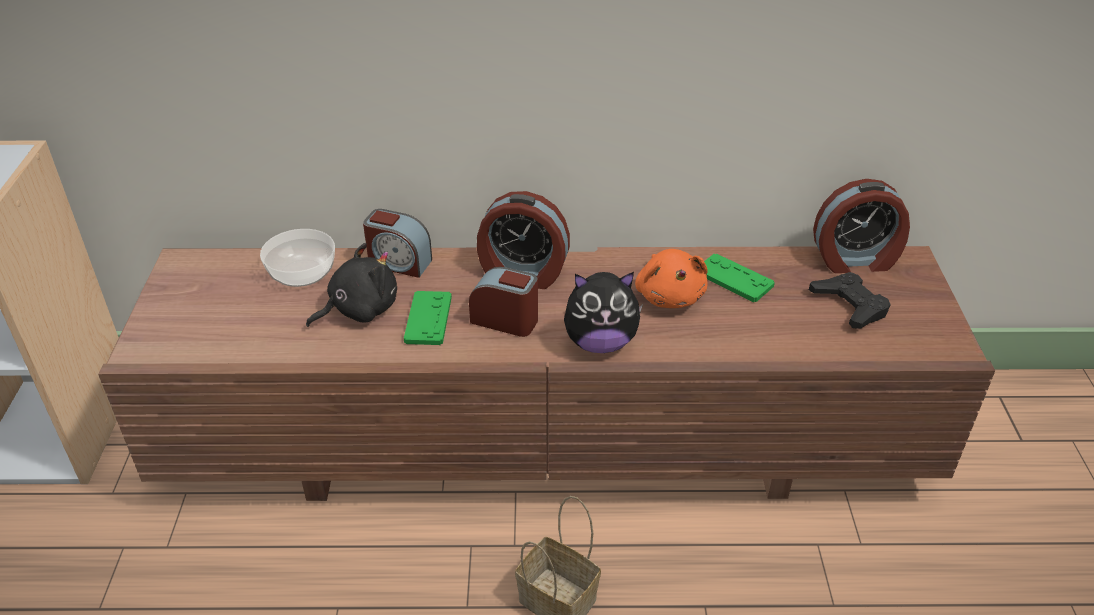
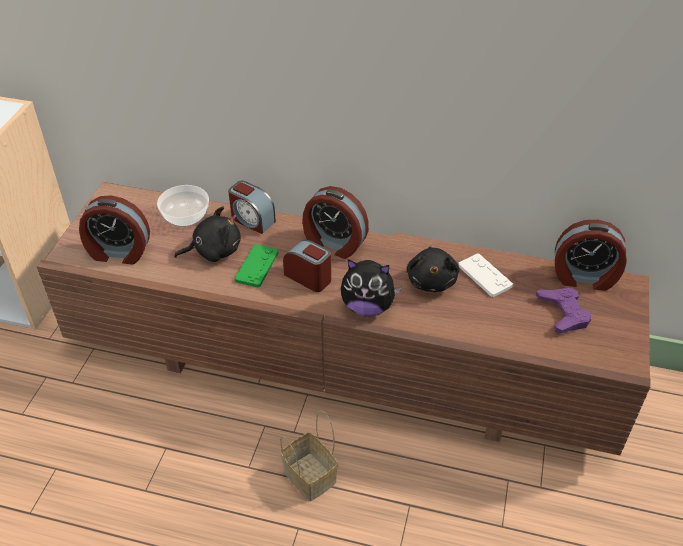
camera: 15 degrees right, 5 degrees up
(219, 335) = (118, 252): none -> alarm clock
(669, 295) = (431, 280): orange plush toy -> black plush toy
(734, 279) = (484, 276): green game controller -> white game controller
(849, 305) = (563, 313): black game controller -> purple game controller

